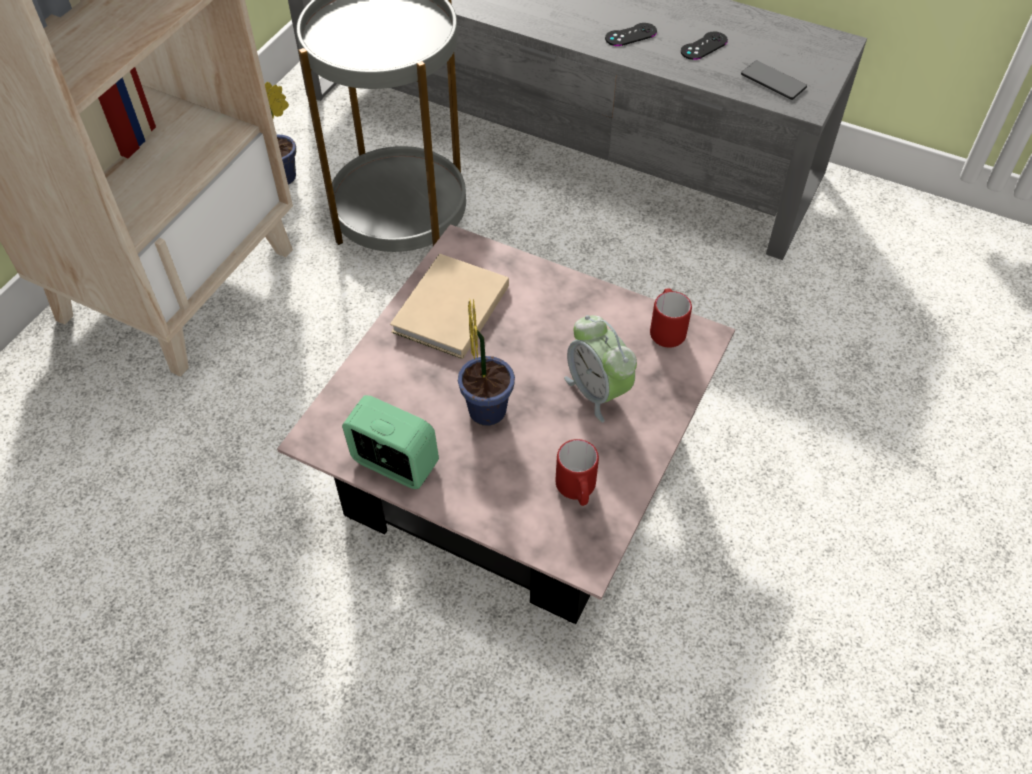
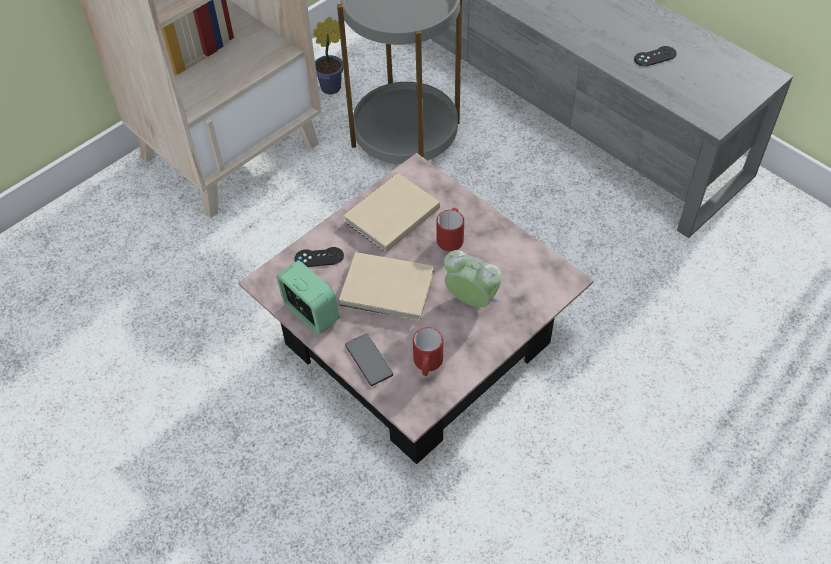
camera: 20 degrees right, 0 degrees up
(487, 406) = (389, 290): potted plant -> beige book
(597, 391) = (471, 300): alarm clock -> alarm clock turned 135 degrees clockwise
(631, 35) = (601, 36): black game controller -> black game controller (319, 257)
(666, 329) = (541, 268): red mug -> red mug (451, 238)
(773, 81) = (697, 96): phone -> phone (369, 360)

